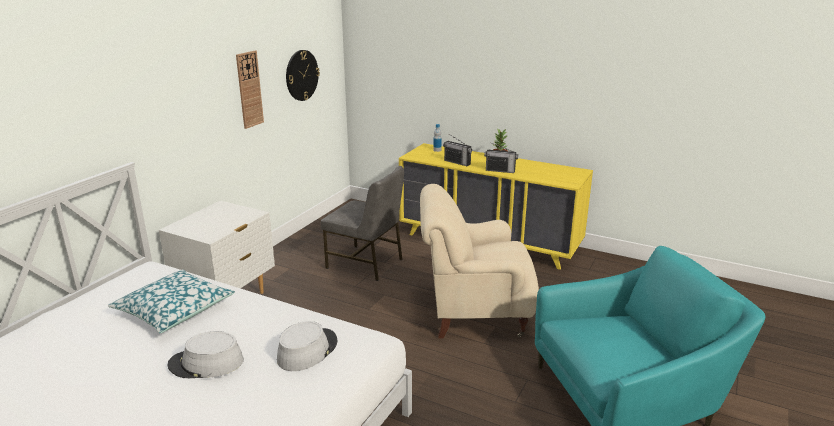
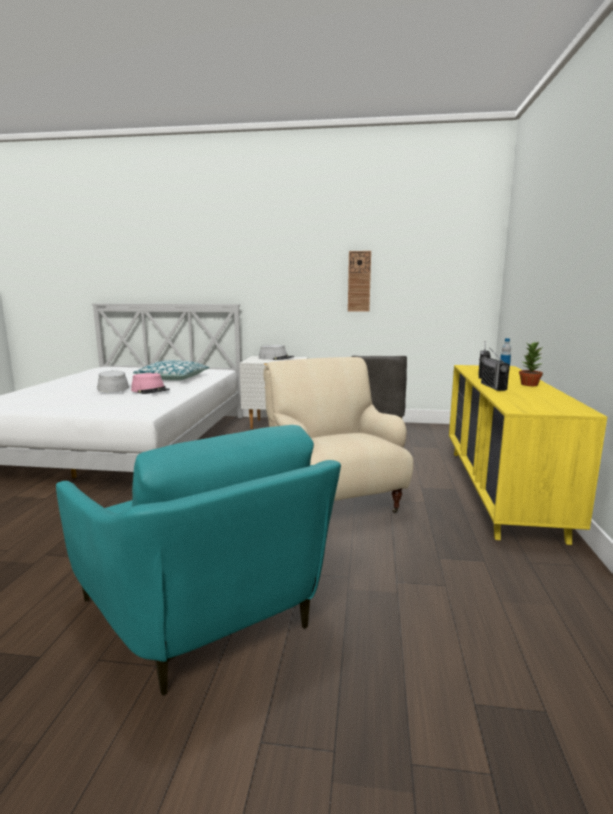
camera: 70 degrees right, 10 degrees down
(256, 331) = (150, 390): none -> pink hat
(301, 75) = (428, 282): wall clock -> none
(307, 350) = (128, 400): grey hat -> grey hat (276, 358)

